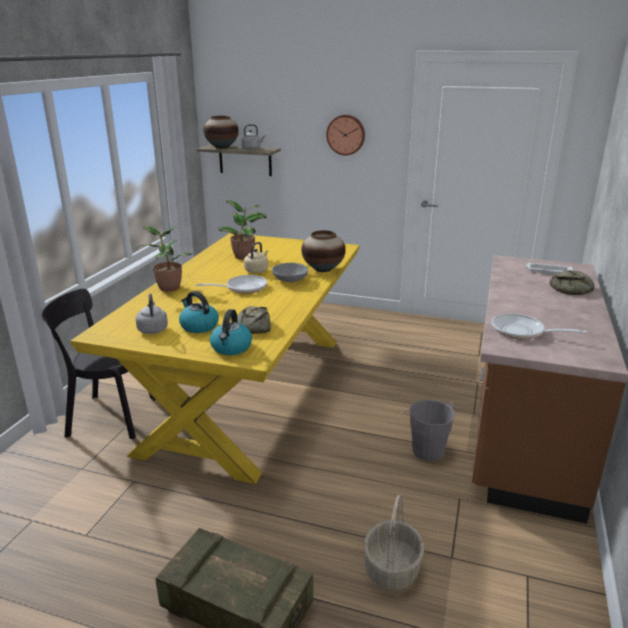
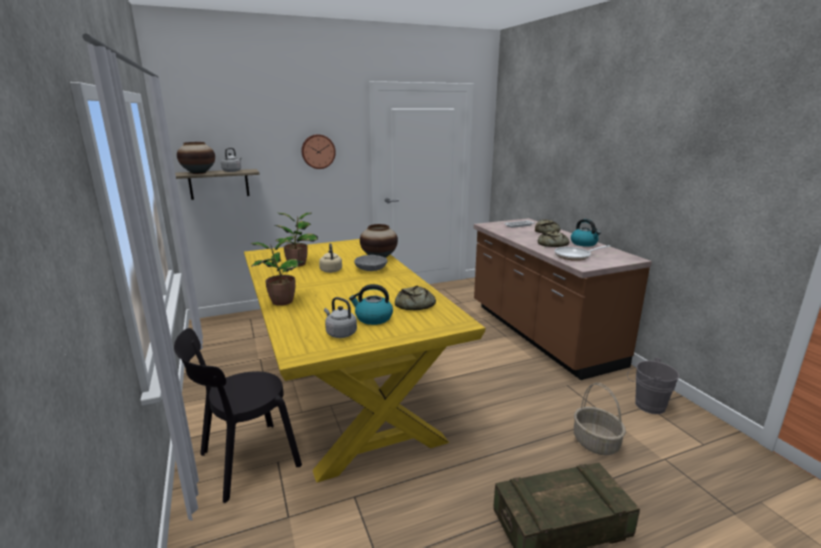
camera: 40 degrees left, 5 degrees down
(231, 348) = (430, 322): kettle -> kettle (584, 243)
(242, 288) = (347, 284): frying pan -> none
(426, 448) = (512, 366): grey bucket -> grey bucket (646, 405)
(530, 308) = (552, 244): none -> bread

